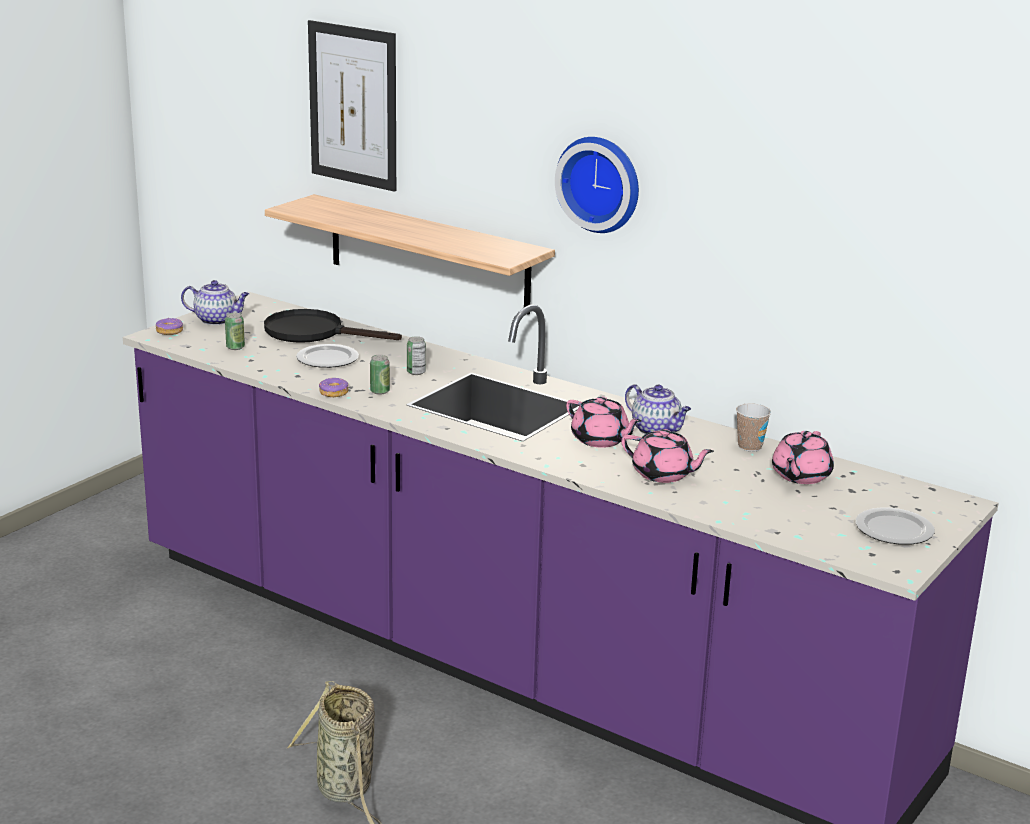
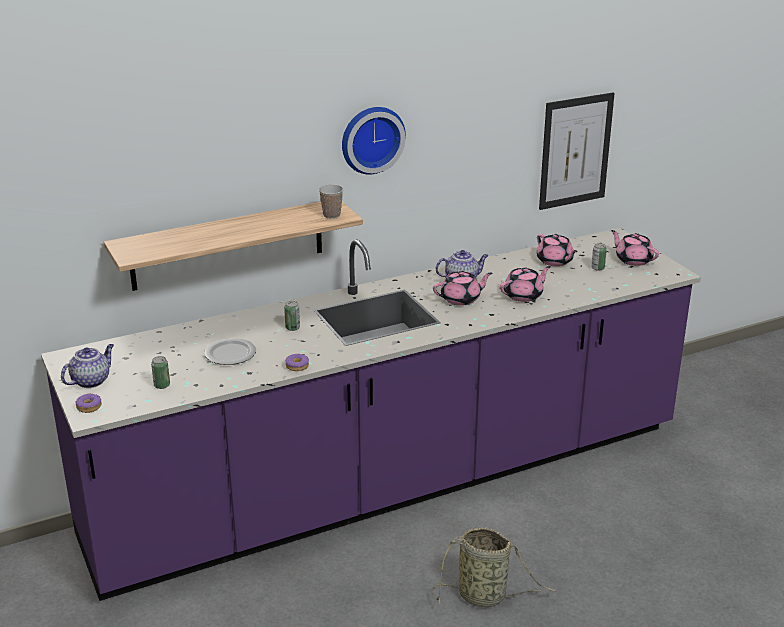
camera: 60 degrees left, 5 degrees up
(314, 333) = (171, 347): black frying pan -> none
(353, 105) = (140, 153): picture -> picture (575, 151)
(380, 391) = (313, 349): can -> can (597, 268)
(750, 446) = (507, 262): cup -> cup (331, 215)
(893, 529) = (633, 260): plate -> pink teapot

